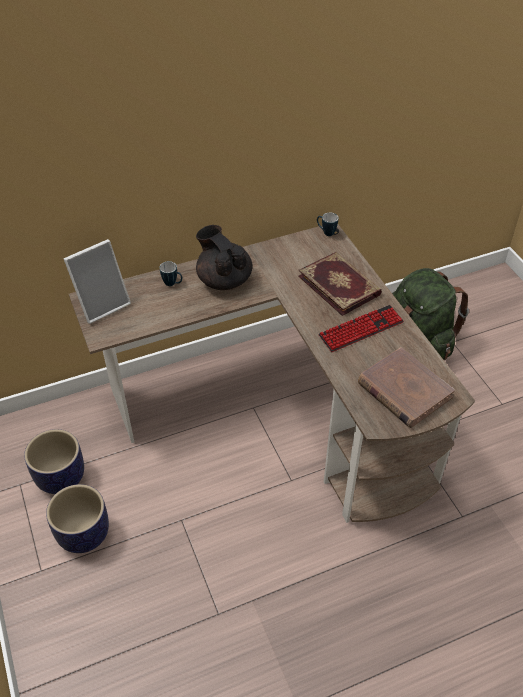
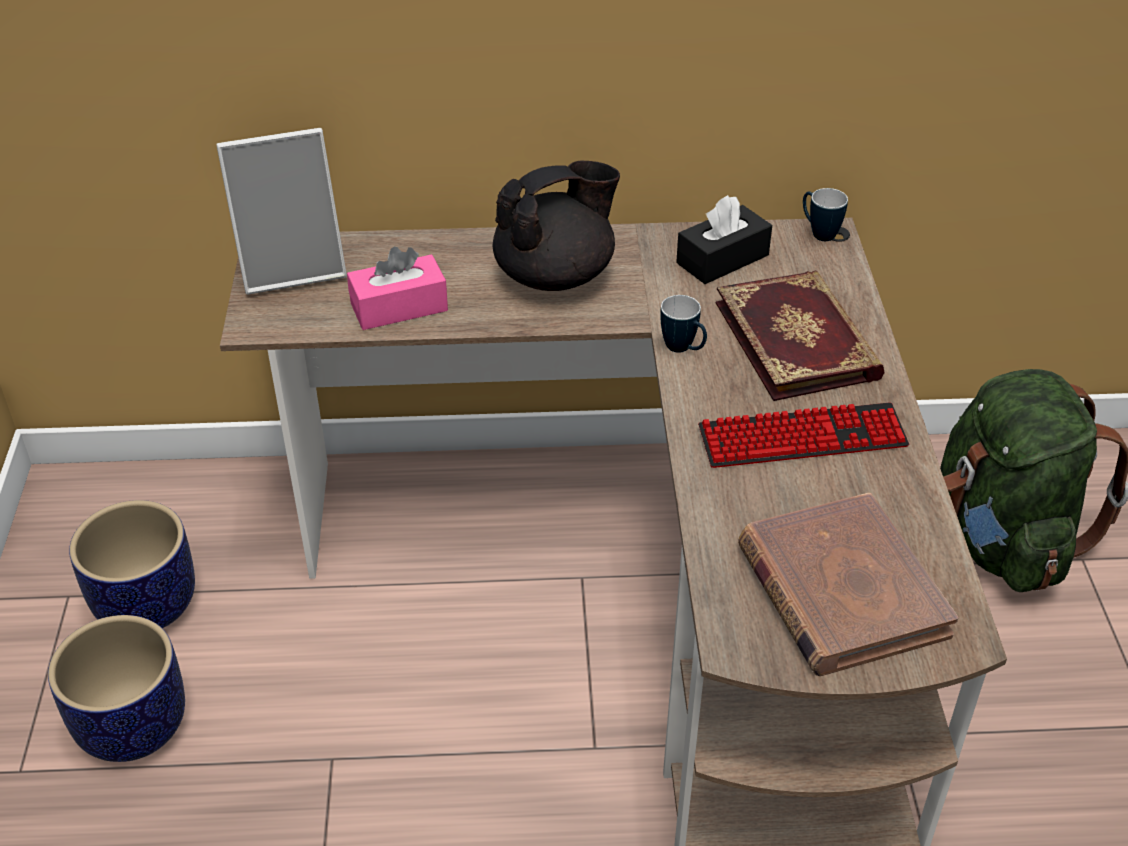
camera: 20 degrees right, 5 degrees down
(162, 312) = (399, 307): none -> pink tissue box
(173, 284) = (449, 261): mug -> mug (683, 349)
(224, 279) = (556, 275): black teapot -> black teapot turned 75 degrees clockwise
(291, 254) = (722, 259): none -> black tissue box

